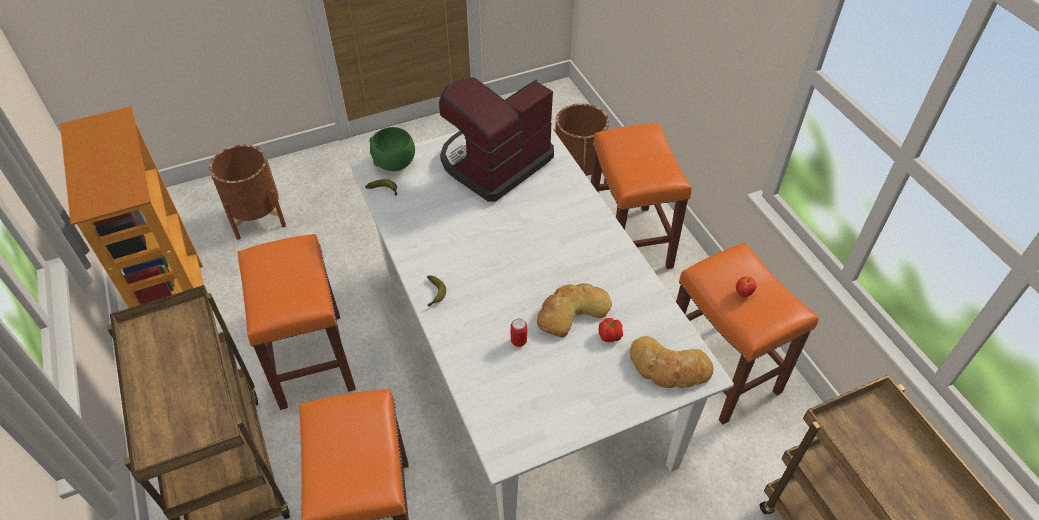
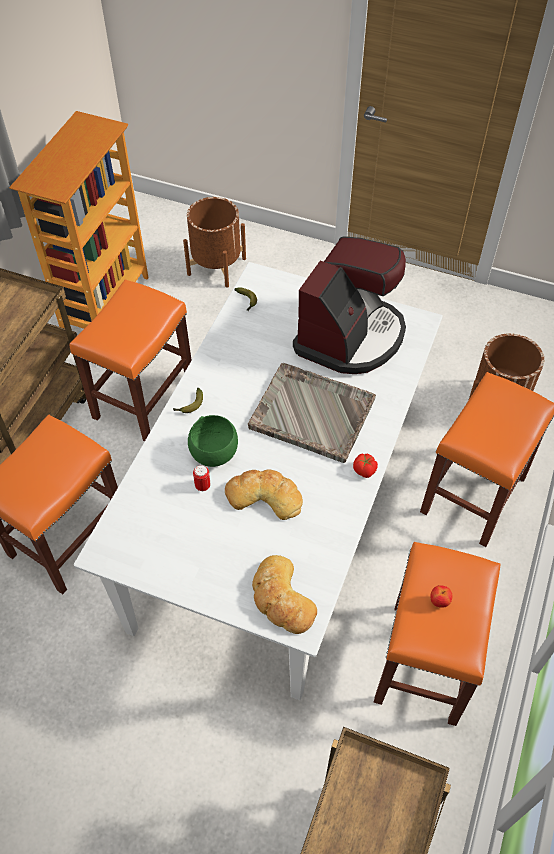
camera: 45 degrees right, 5 degrees up
(395, 163) = (278, 285): green bowl -> green bowl (214, 454)
(494, 162) = (350, 336): coffee machine -> coffee machine turned 120 degrees clockwise
(531, 232) = (311, 413): none -> grey tray
(610, 336) = (269, 537): tomato -> tomato (364, 471)

